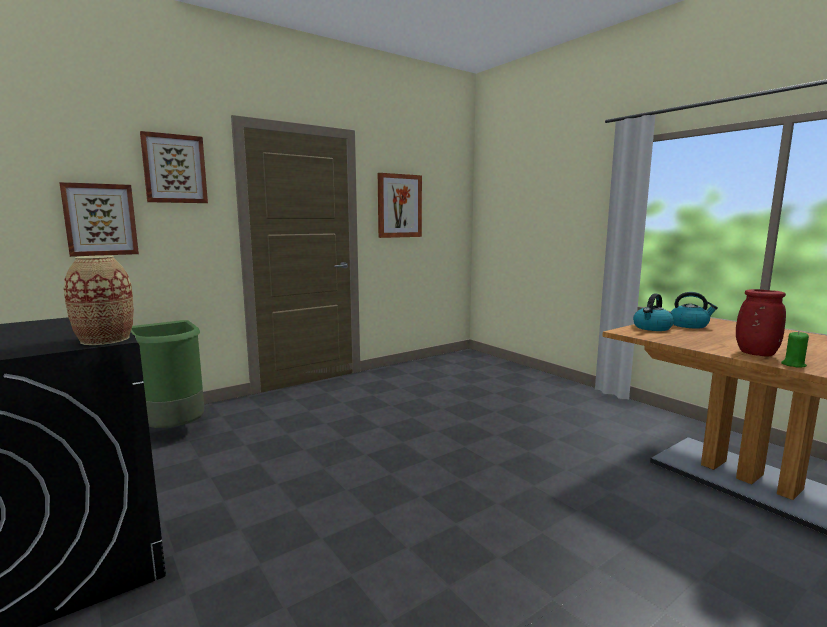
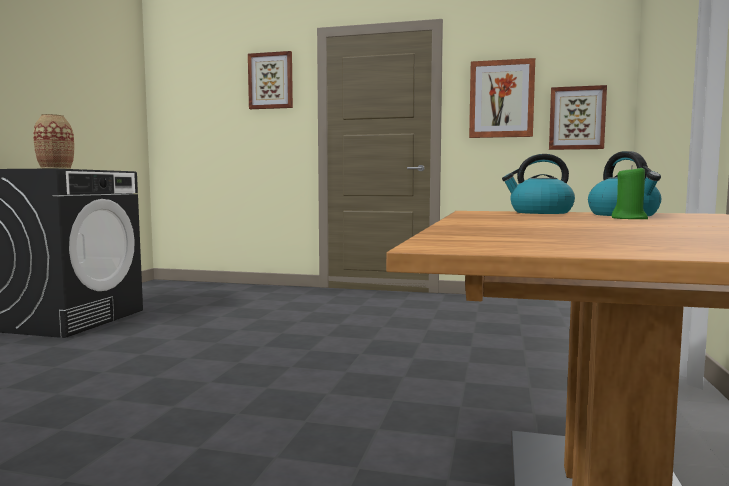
camera: 50 degrees right, 5 degrees down
(100, 219) = (221, 124): picture -> picture (576, 118)
(174, 429) = (233, 291): green trash can -> none
(754, 354) = (496, 223): red vase -> none
(793, 365) = (466, 227): green candle -> green candle (629, 219)

